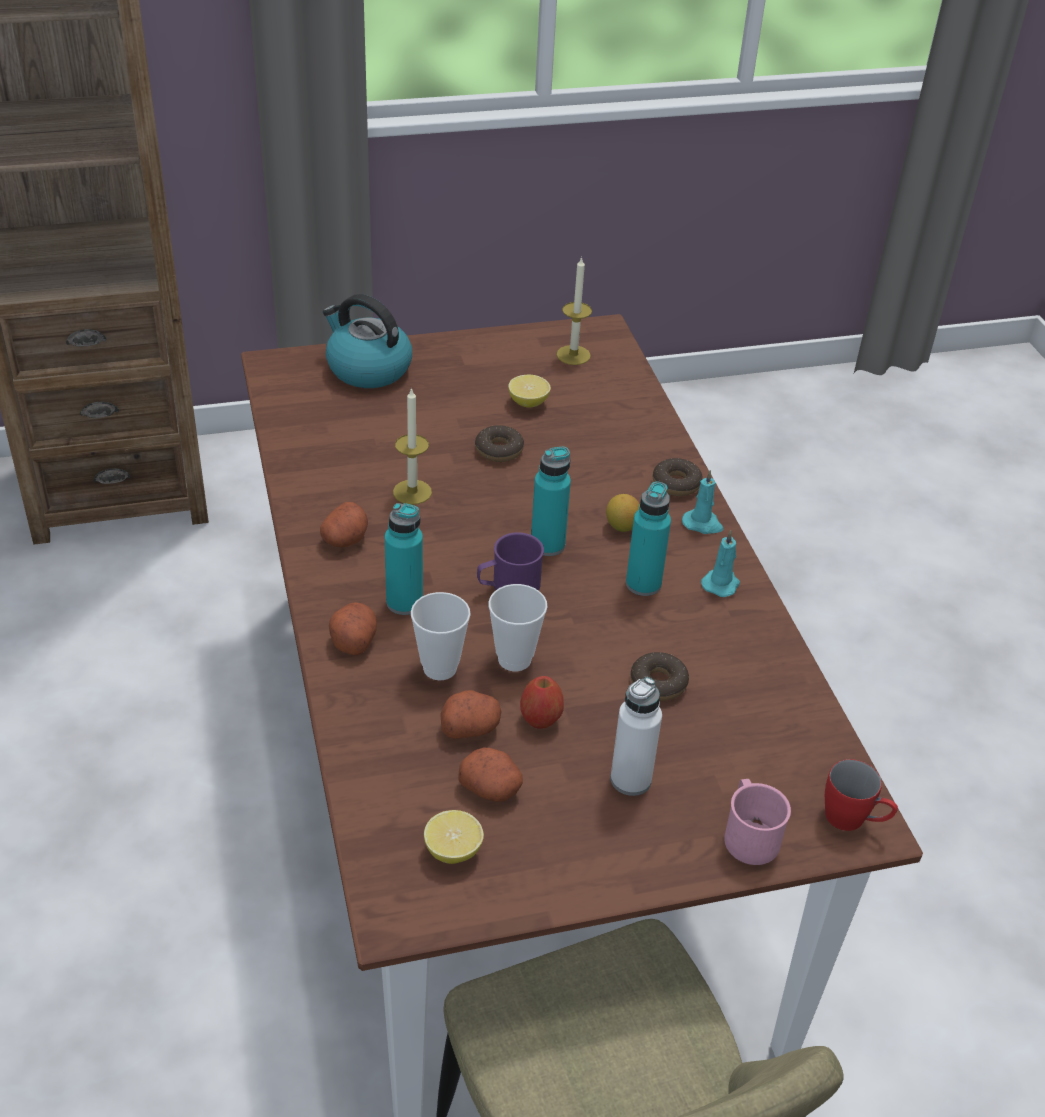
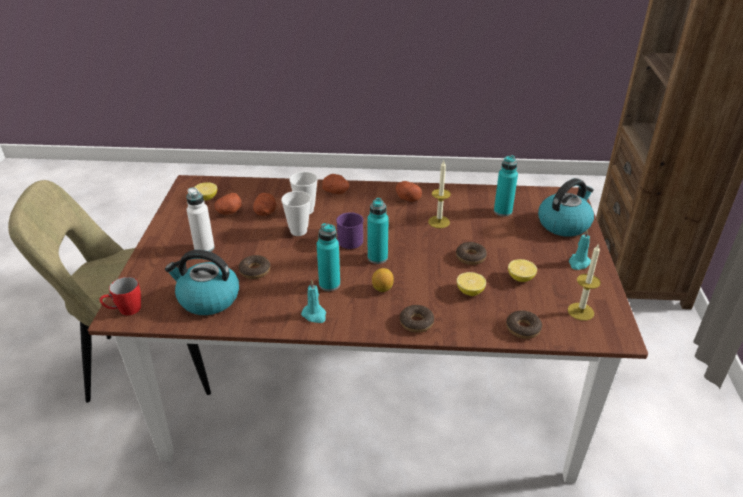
camera: 110 degrees right, 5 degrees down
(404, 602) = (354, 207): turquoise bottle -> turquoise bottle (502, 211)
(540, 719) = (257, 231): apple -> none
(582, 444) = (470, 291): none -> lemon
(633, 397) = (523, 328): none -> donut
(703, 524) = (371, 323): turquoise candle -> turquoise candle (579, 263)
(749, 834) = (147, 274): pink mug -> none
(760, 719) = (207, 299): none -> kettle

